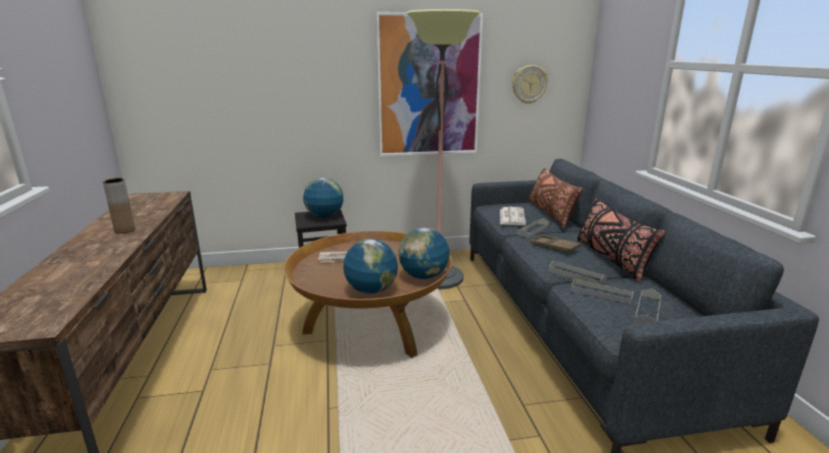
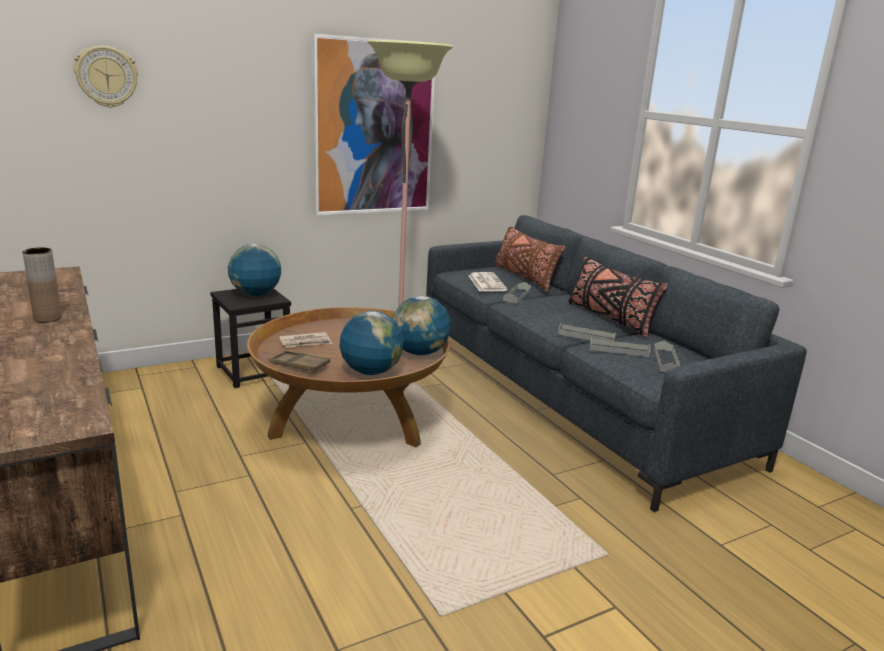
camera: 20 degrees left, 0 degrees up
(529, 84) = (484, 129): wall clock -> wall clock (106, 76)
(554, 247) = (549, 311): brown tray -> brown tray (299, 365)

